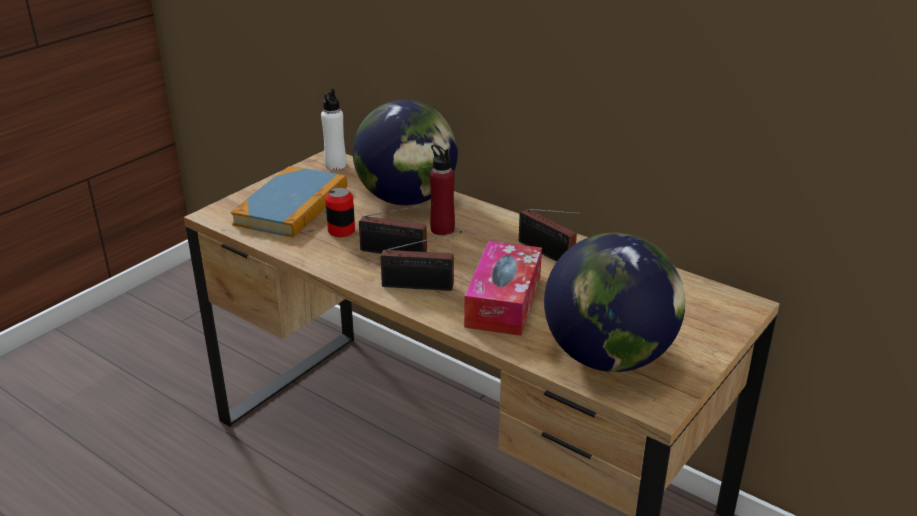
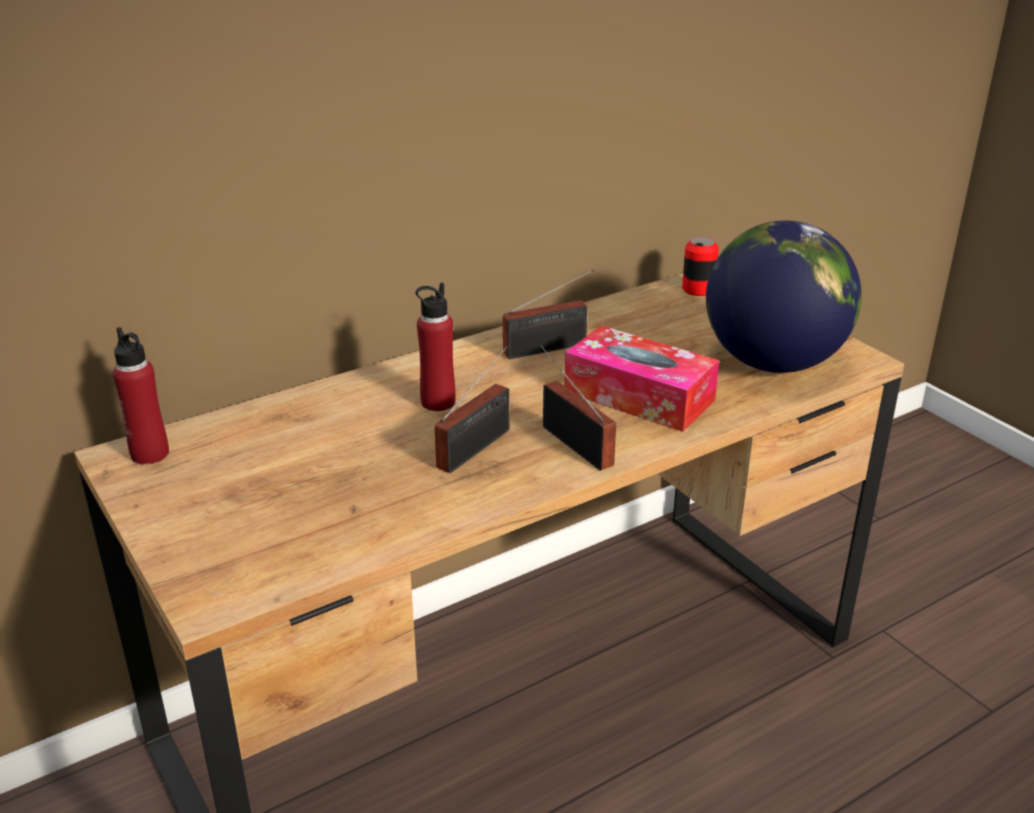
camera: 70 degrees left, 0 degrees up
(292, 206) = (256, 515): book -> none
(335, 165) = (150, 454): white bottle -> red bottle
(341, 231) = (378, 481): can -> can (698, 289)
(407, 199) = (329, 412): globe -> none
(422, 286) = (574, 443): radio -> radio turned 60 degrees counterclockwise

